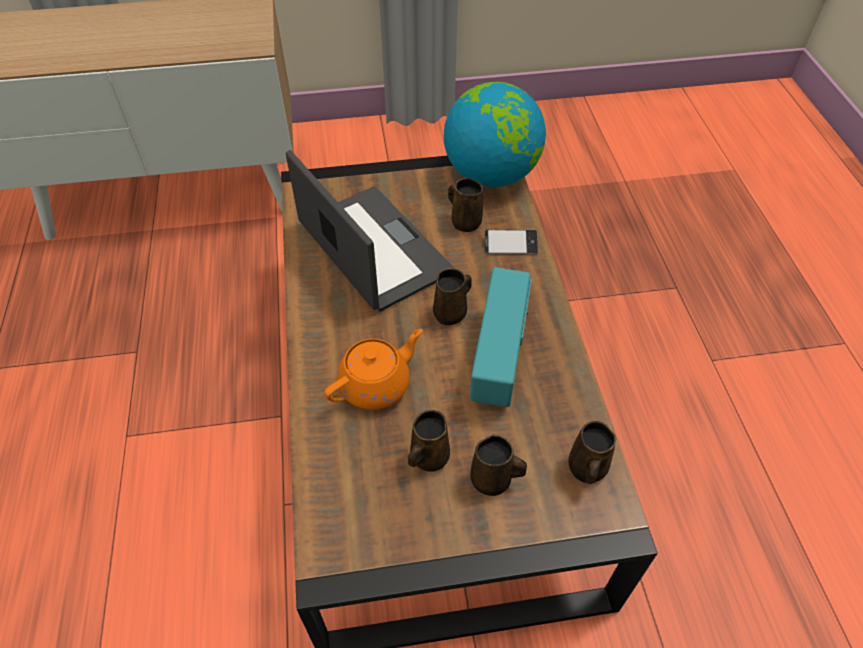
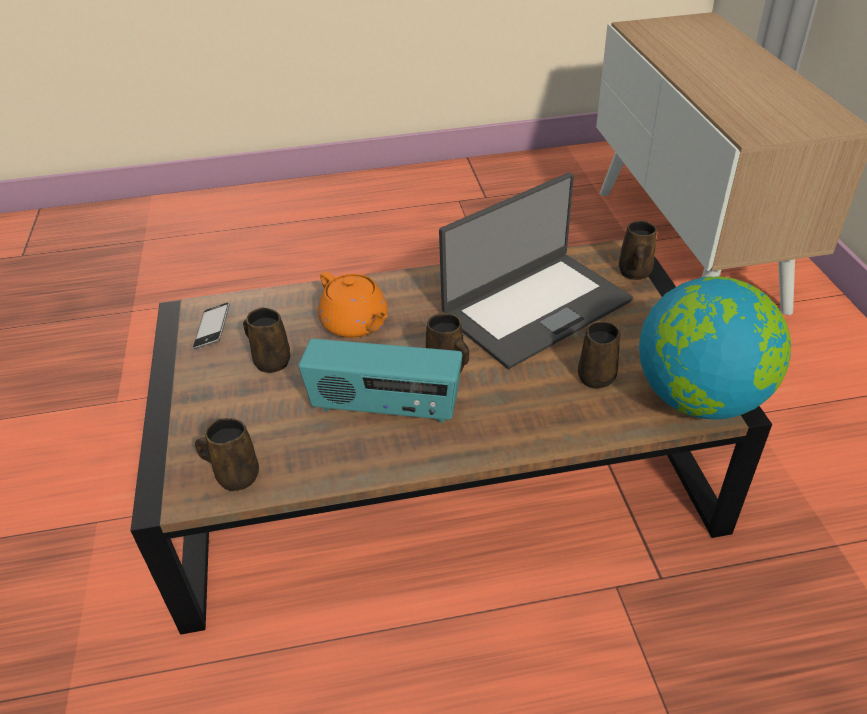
camera: 90 degrees right, 10 degrees down
(493, 481) = (238, 404): brown mug -> brown mug (634, 273)
(510, 245) = (564, 418): phone -> phone (213, 329)

